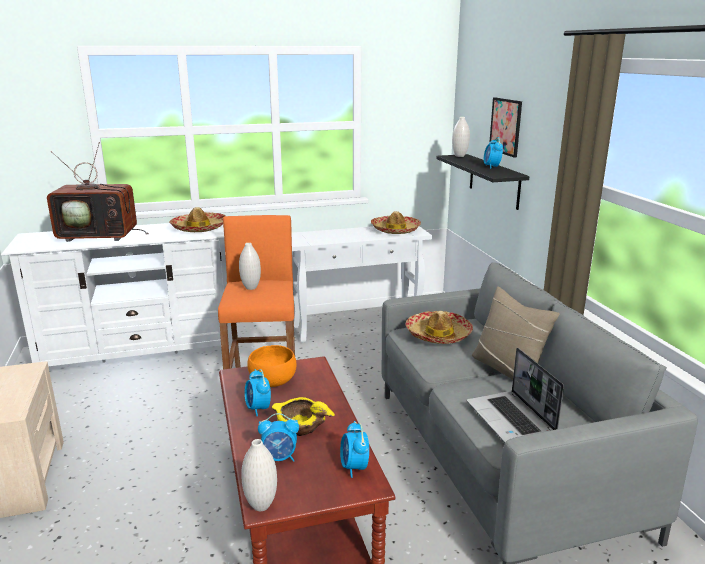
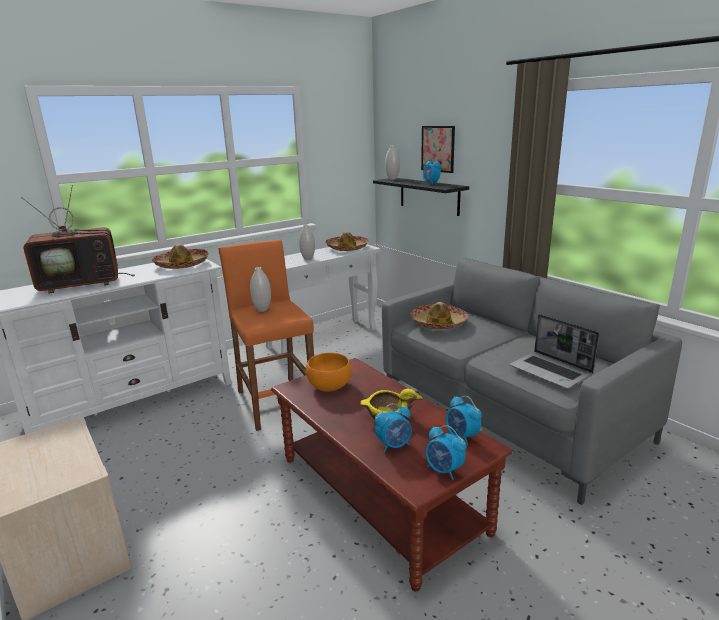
camera: 20 degrees left, 0 degrees up
(258, 409) = (337, 411): alarm clock -> alarm clock (444, 470)
(261, 505) = (414, 487): white vase -> white vase (308, 259)
(508, 370) = (513, 338): beige pillow -> none

